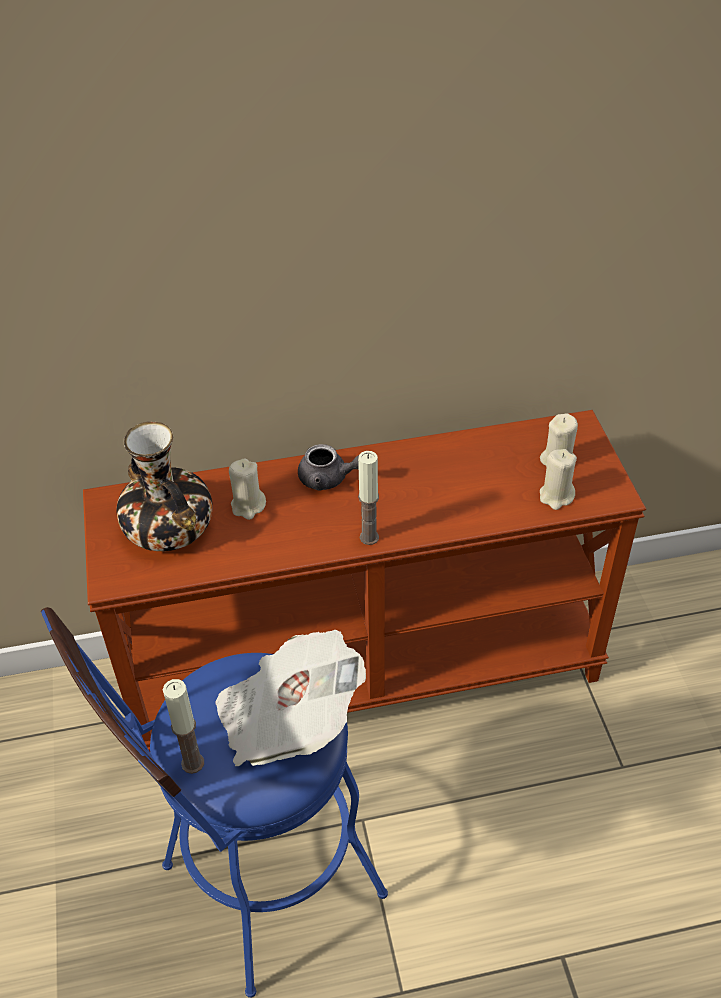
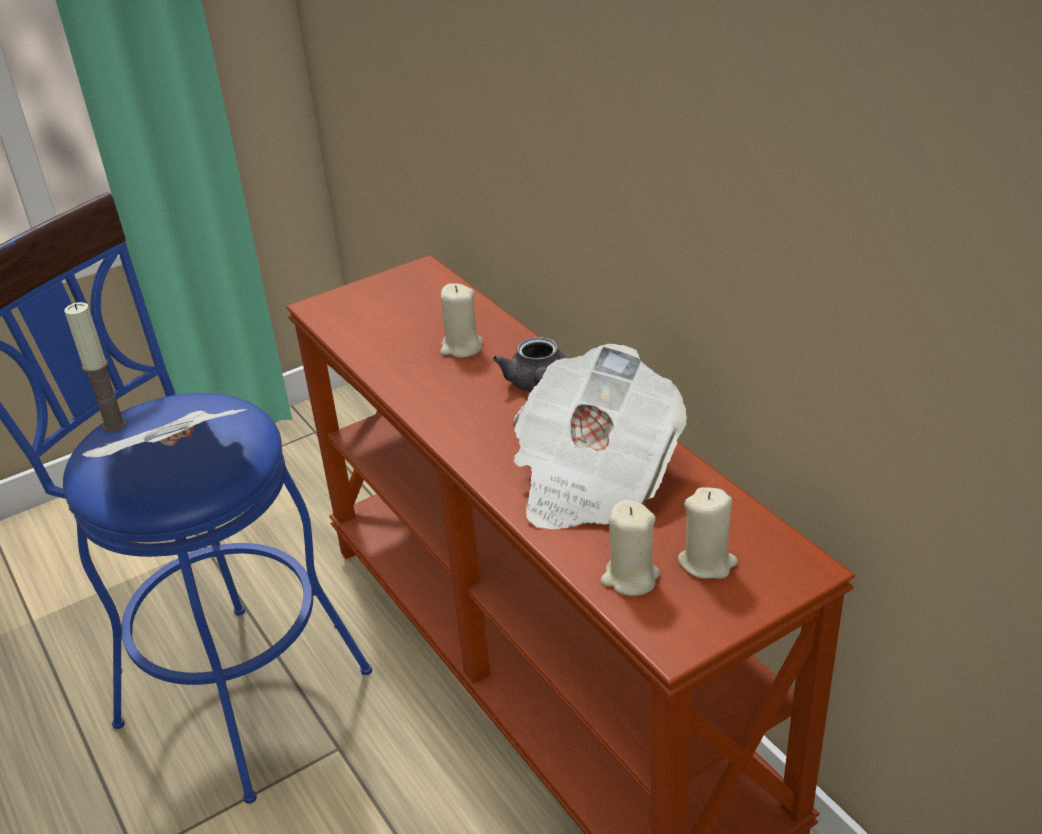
camera: 70 degrees right, 10 degrees down
(169, 527) = (404, 313): vase -> none
(369, 537) = (458, 439): candle -> none
(452, 483) = (592, 478): none -> newspaper

